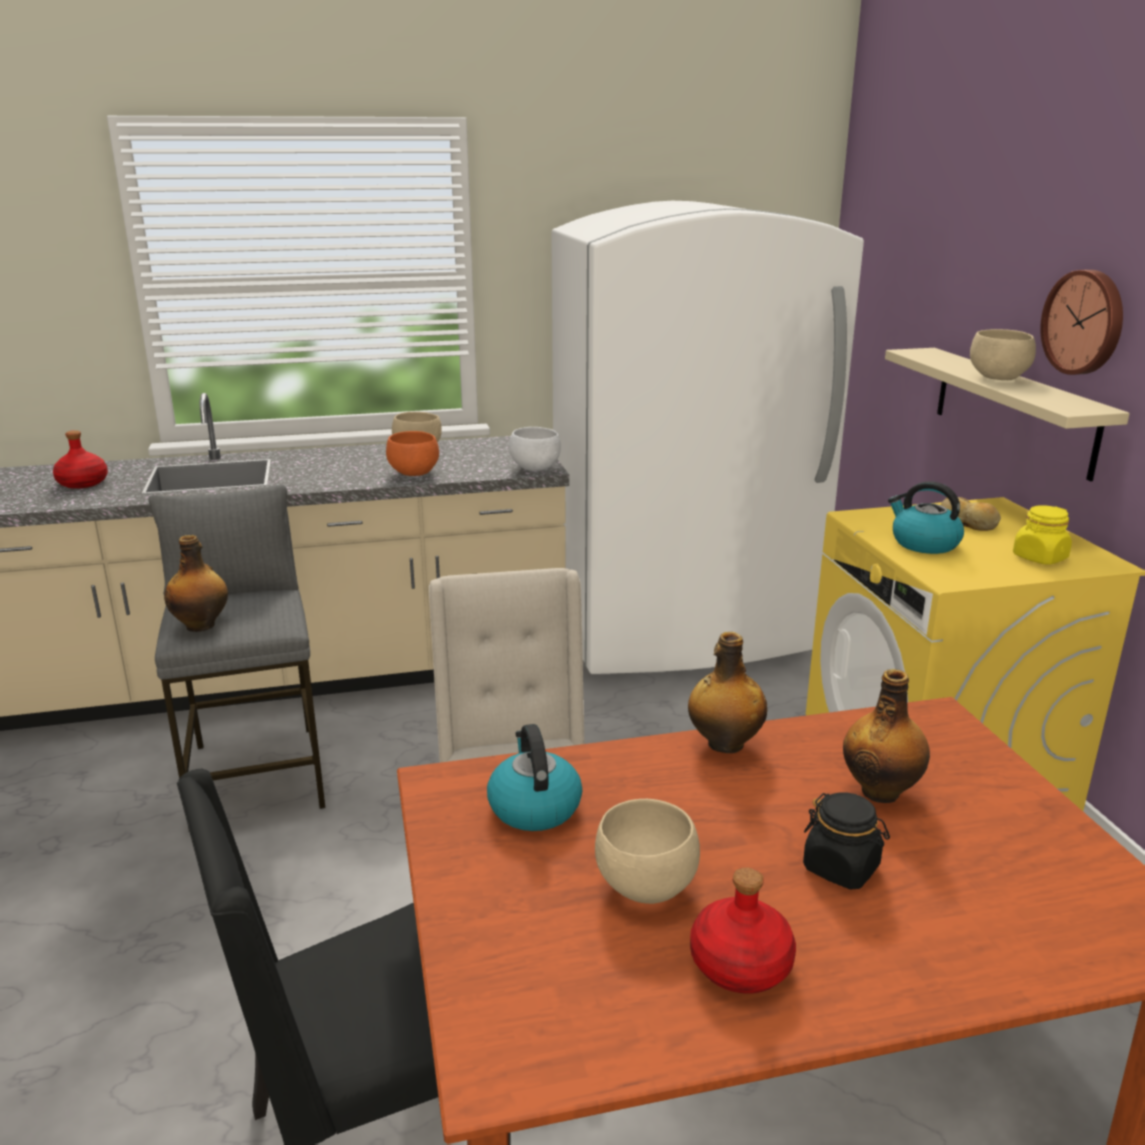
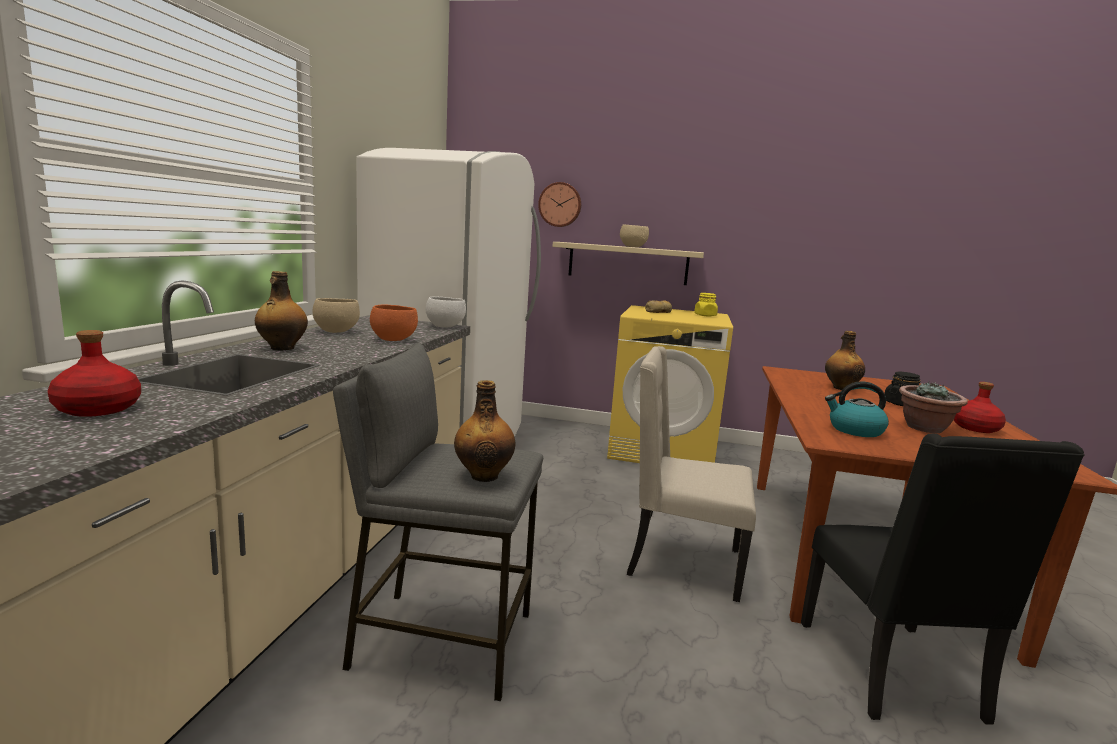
camera: 65 degrees left, 10 degrees down
(646, 889) = (925, 428): beige bowl -> potted plant
(724, 744) = (796, 395): bottle -> bottle (282, 348)
(923, 543) = (676, 318): kettle -> none
(1085, 322) = (670, 217): wall clock -> wall clock (560, 204)

